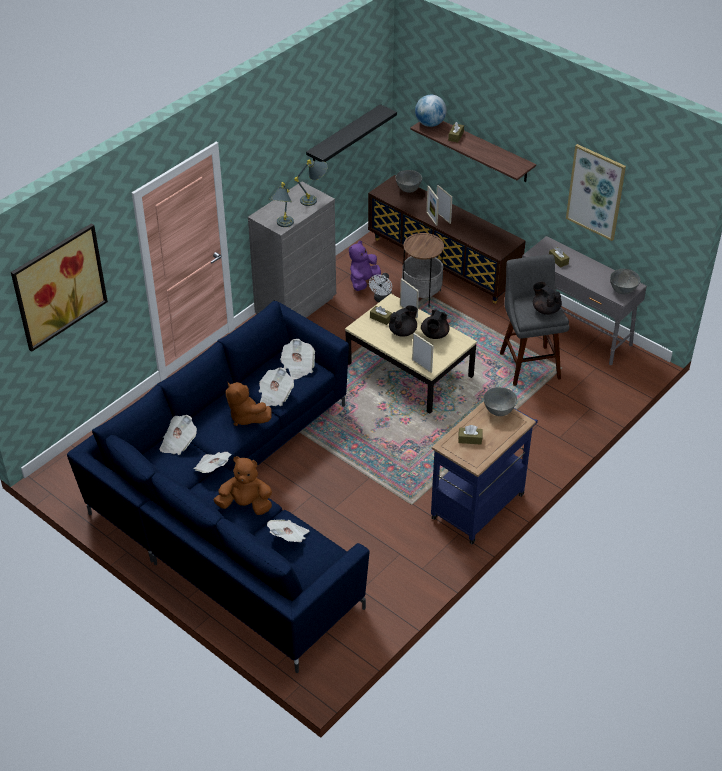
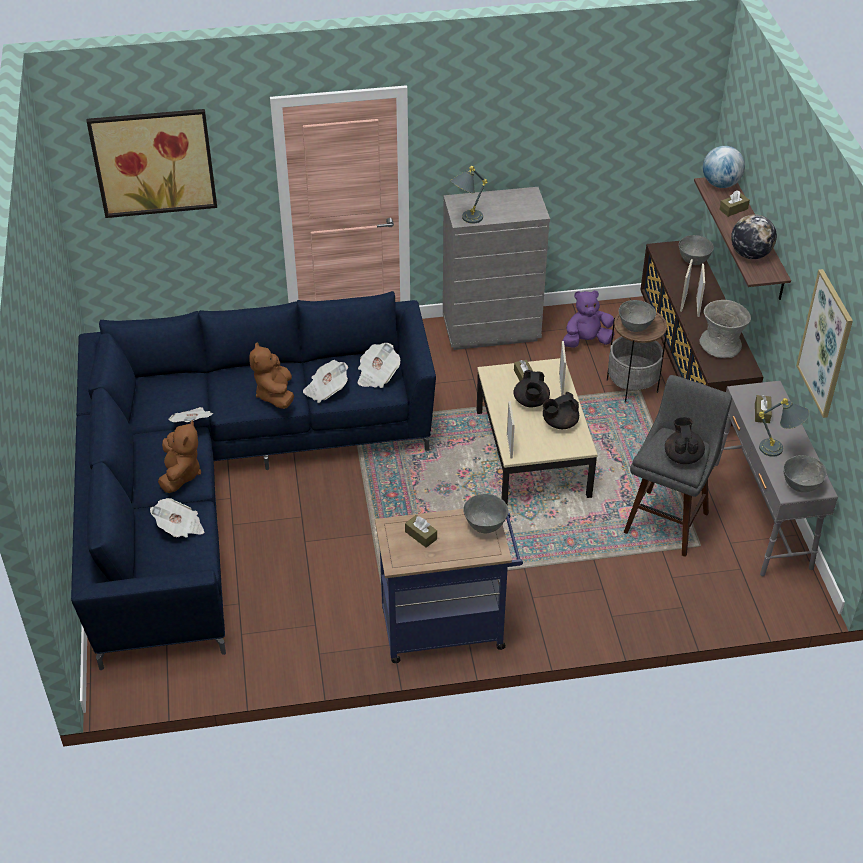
camera: 40 degrees right, 0 degrees up
(177, 442) = (191, 382): newspaper -> none
(245, 505) = (180, 474): brown plush toy -> brown plush toy turned 45 degrees clockwise
(314, 200) = (528, 210): grey table lamp -> grey table lamp (779, 451)
(344, 137) = (620, 160): black shelf -> none
(382, 299) = (585, 369): white fan -> none
(403, 331) = (531, 402): black teapot -> black teapot turned 90 degrees clockwise
(423, 249) = (634, 327): none -> grey bowl
(482, 233) = (721, 344): none -> grey vase
(497, 160) = (750, 254): none -> globe

